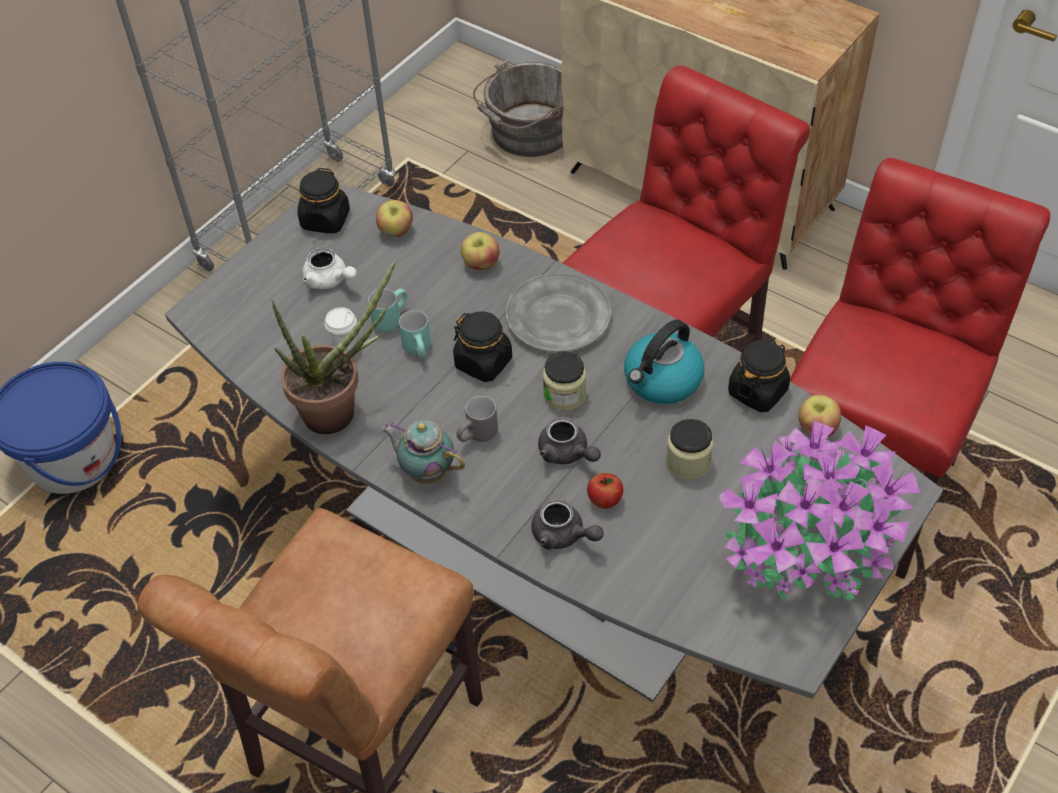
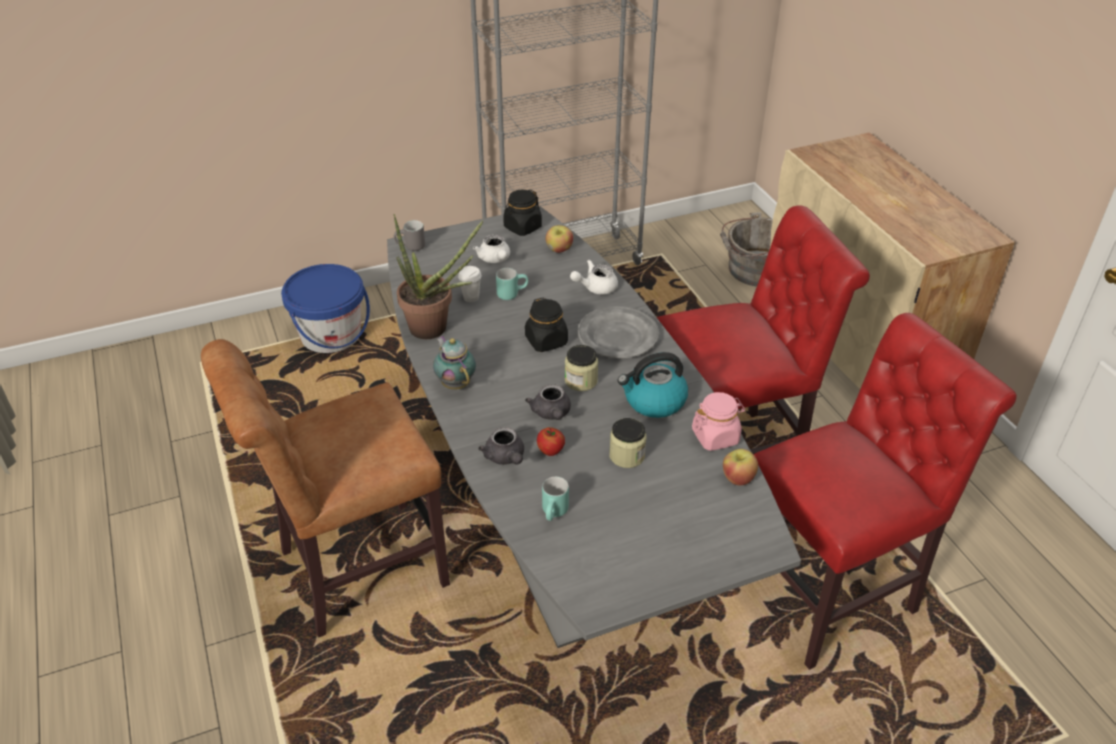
camera: 30 degrees right, 10 degrees down
(420, 349) = (514, 317): turquoise mug -> turquoise mug (555, 514)
(479, 437) = (505, 379): grey mug -> grey mug (411, 248)
(481, 264) = (595, 287): apple -> white teapot
(757, 391) = (715, 437): black jar -> pink jar
(807, 545) = (664, 544): potted plant -> none

